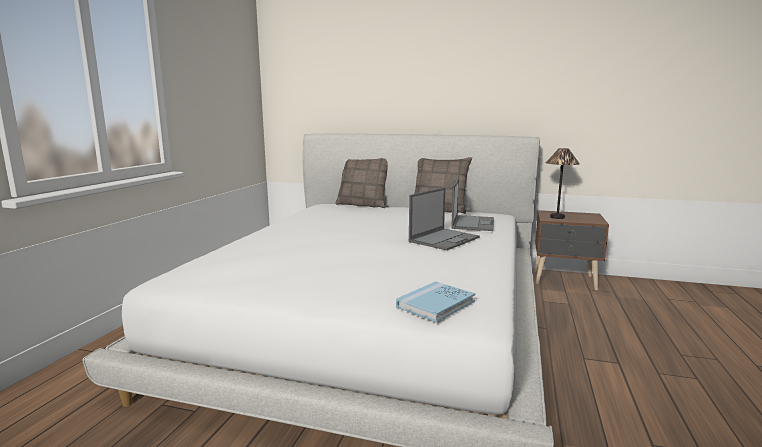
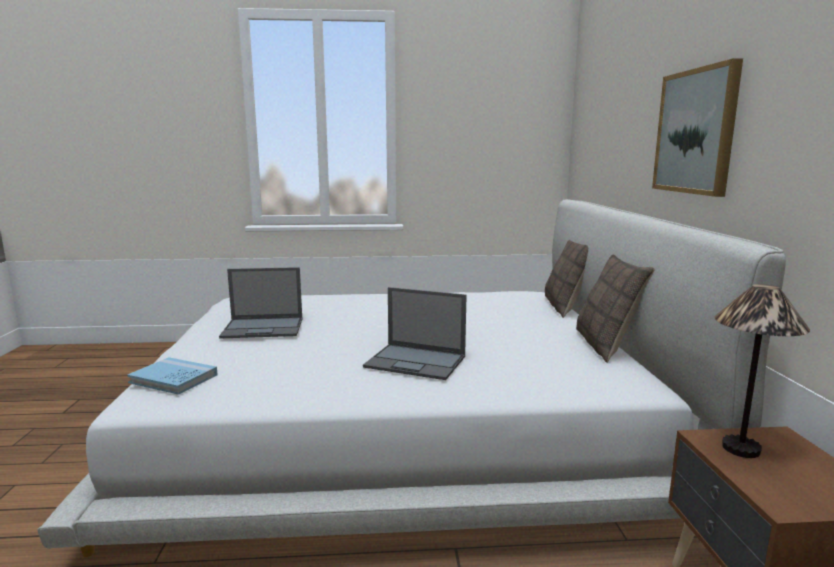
camera: 70 degrees right, 0 degrees up
(440, 86) = (696, 132): none -> picture
(473, 223) = (532, 370): laptop -> laptop (264, 328)

